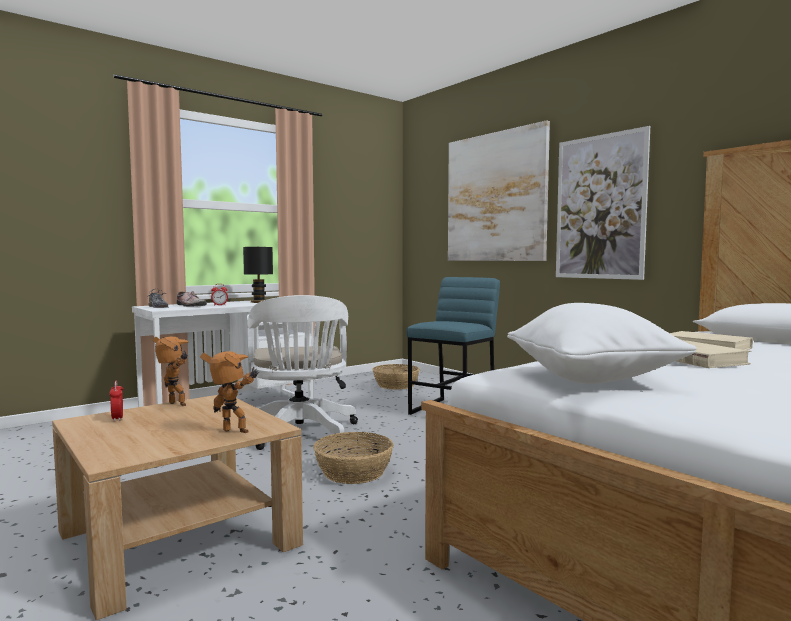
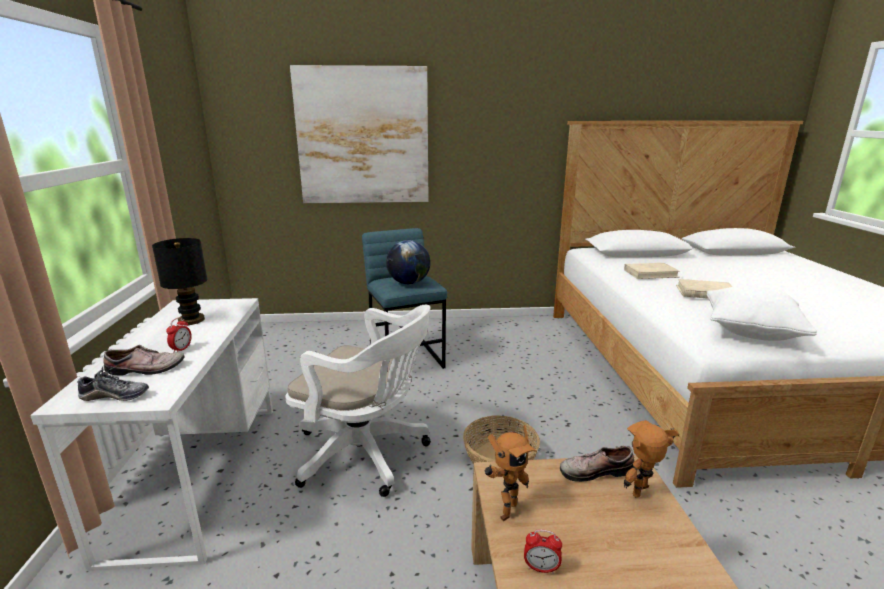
camera: 55 degrees left, 15 degrees up
(174, 405) = (505, 510): toy robot -> toy robot turned 150 degrees clockwise
(252, 417) = (594, 470): none -> shoe
(396, 385) = (294, 350): basket -> none
(444, 322) = (408, 283): none -> globe
(599, 207) = (480, 155): picture -> none

